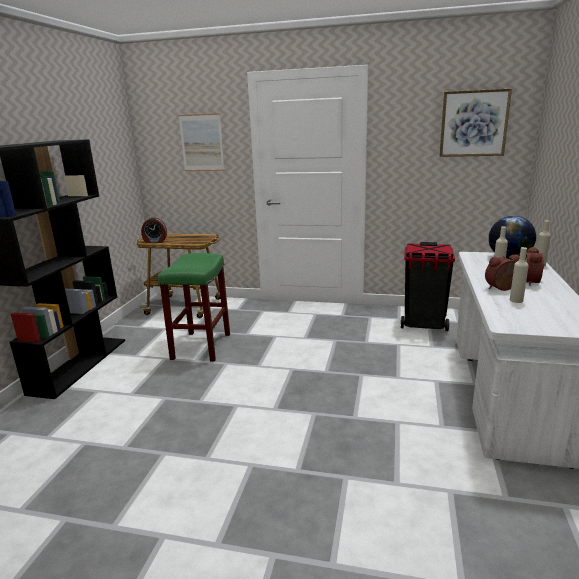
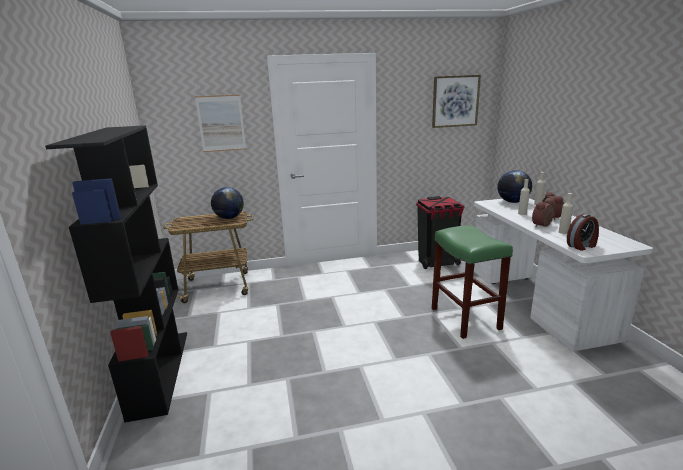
camera: 25 degrees left, 0 degrees up
(155, 241) = (188, 226): alarm clock -> alarm clock (582, 246)
(197, 239) = (229, 218): none -> globe
(201, 346) = (273, 320): green stool -> green stool (464, 318)

